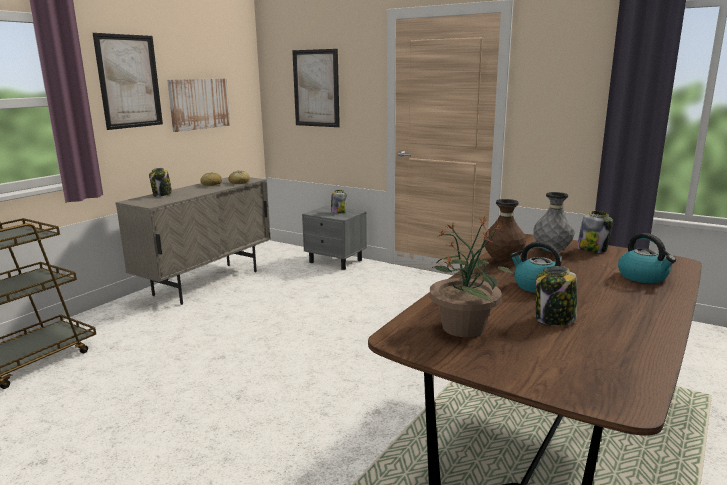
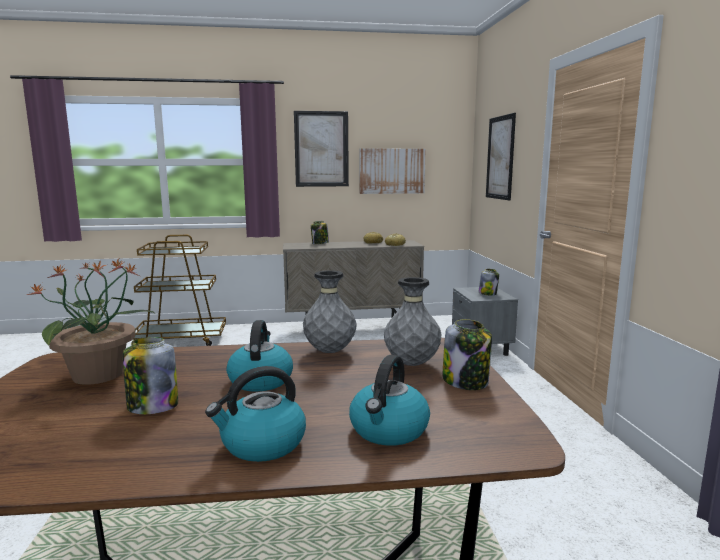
camera: 50 degrees right, 5 degrees down
(503, 261) = (330, 351): brown vase -> grey vase
(640, 303) = (262, 444): none -> kettle

